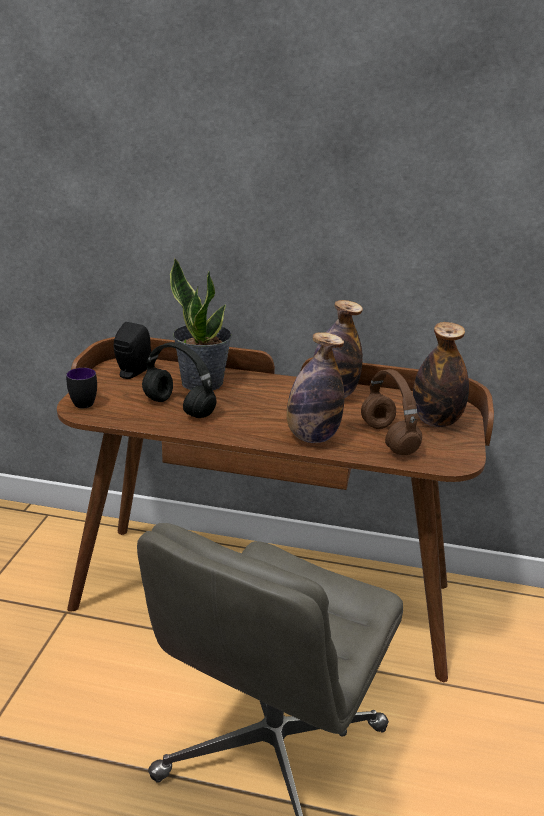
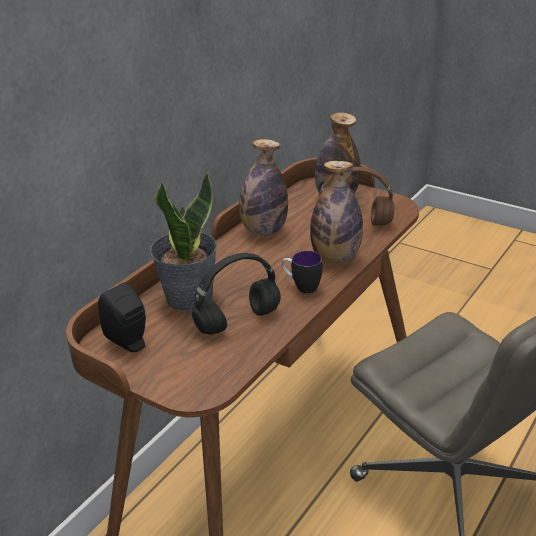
camera: 65 degrees left, 5 degrees up
(85, 401) = (182, 385): mug -> mug (301, 287)

